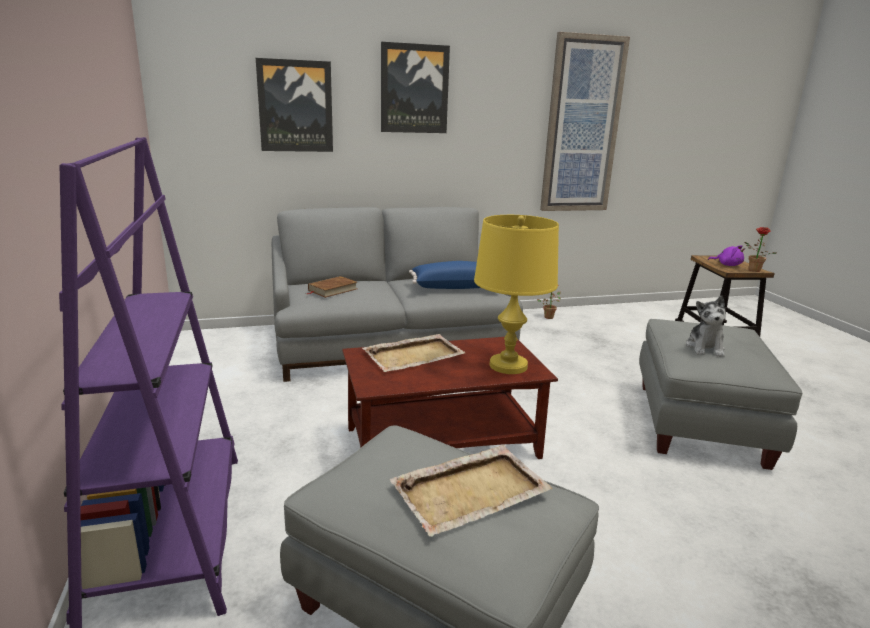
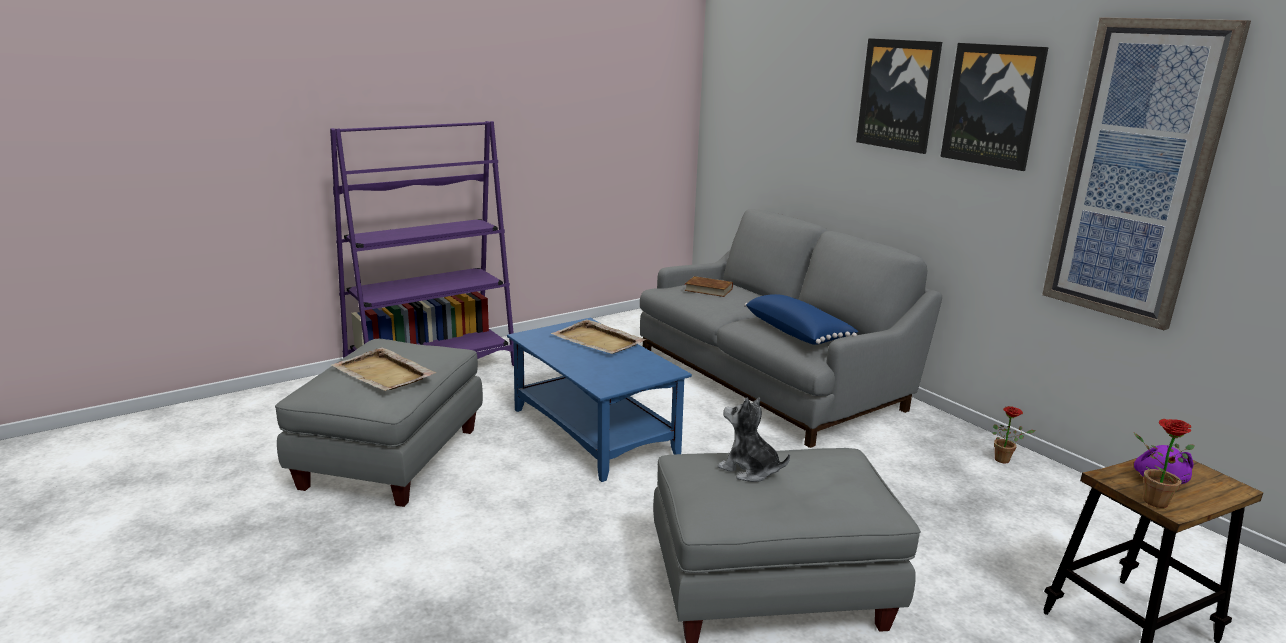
camera: 70 degrees right, 0 degrees up
(295, 106) = (791, 105): picture -> picture (992, 105)
(443, 442) = (595, 432): brown coffee table -> blue coffee table
(508, 366) = (609, 376): yellow table lamp -> none
(705, 348) = (749, 470): plush toy -> plush toy turned 45 degrees clockwise

